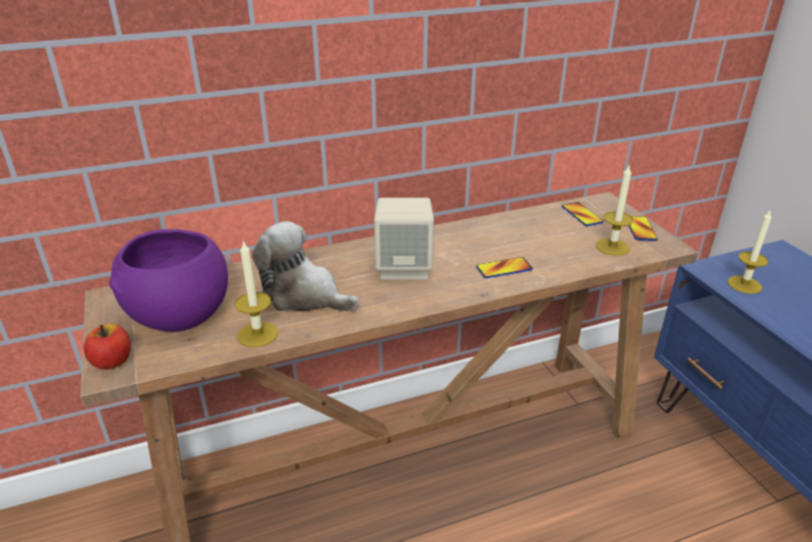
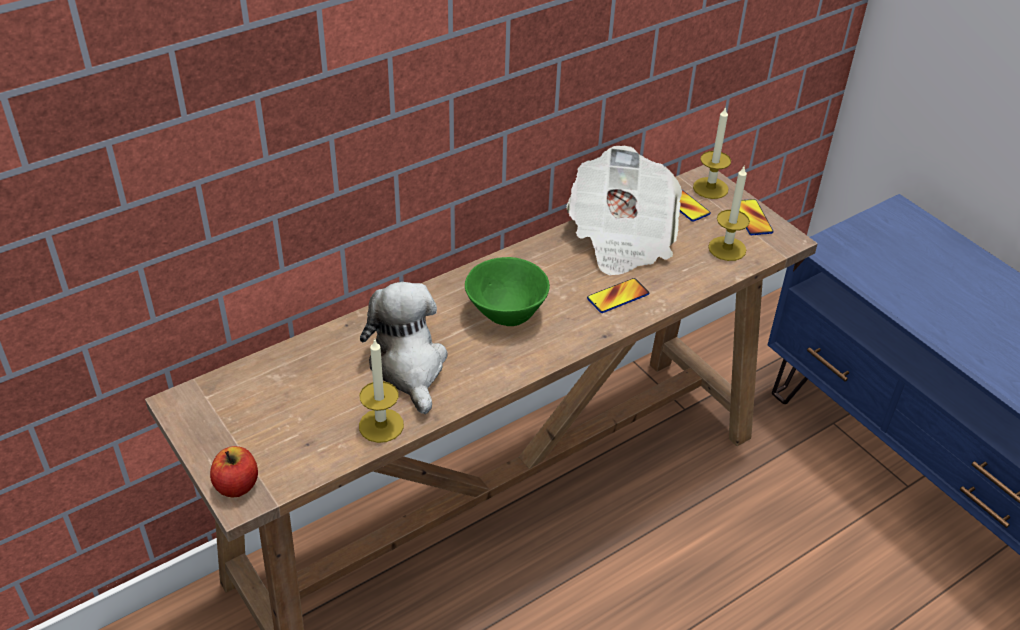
camera: 15 degrees left, 10 degrees up
(177, 315) = (276, 415): purple bowl -> none
(304, 295) = (409, 367): plush toy -> plush toy turned 60 degrees clockwise
(404, 268) = (507, 311): beige speaker -> green bowl
(520, 230) = (621, 237): none -> newspaper
(744, 284) = (864, 264): candle -> candle (710, 188)

